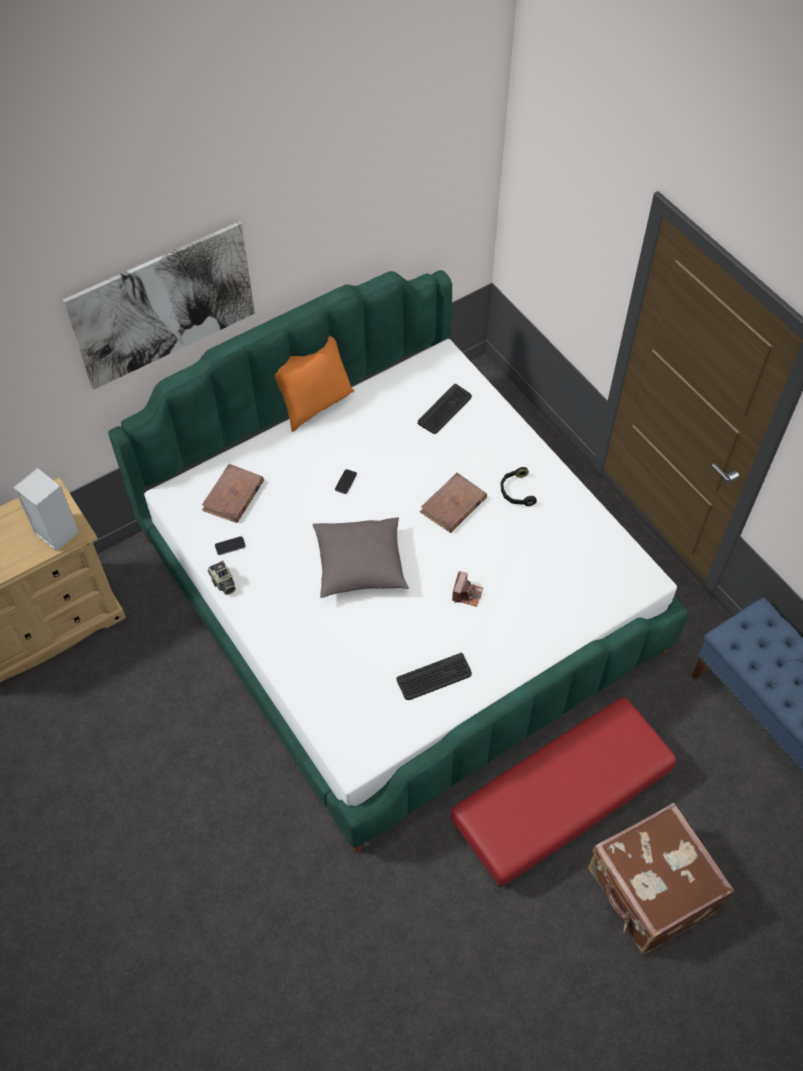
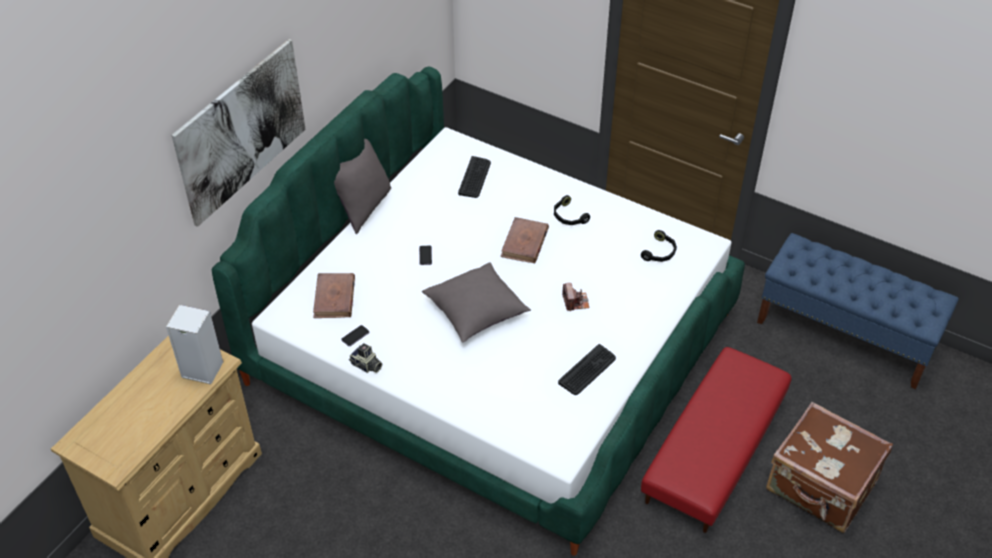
camera: 25 degrees left, 10 degrees down
(314, 405) = (363, 208): orange pillow -> grey pillow
(589, 571) = (660, 252): none -> black headphones

